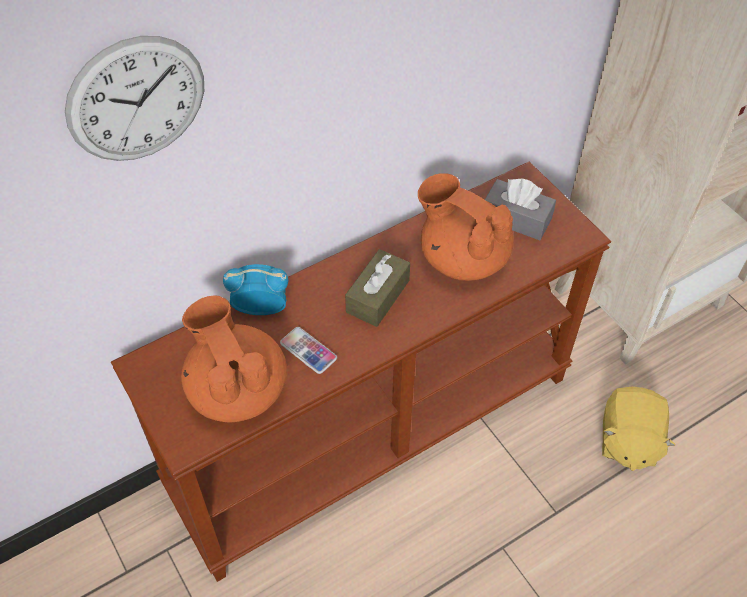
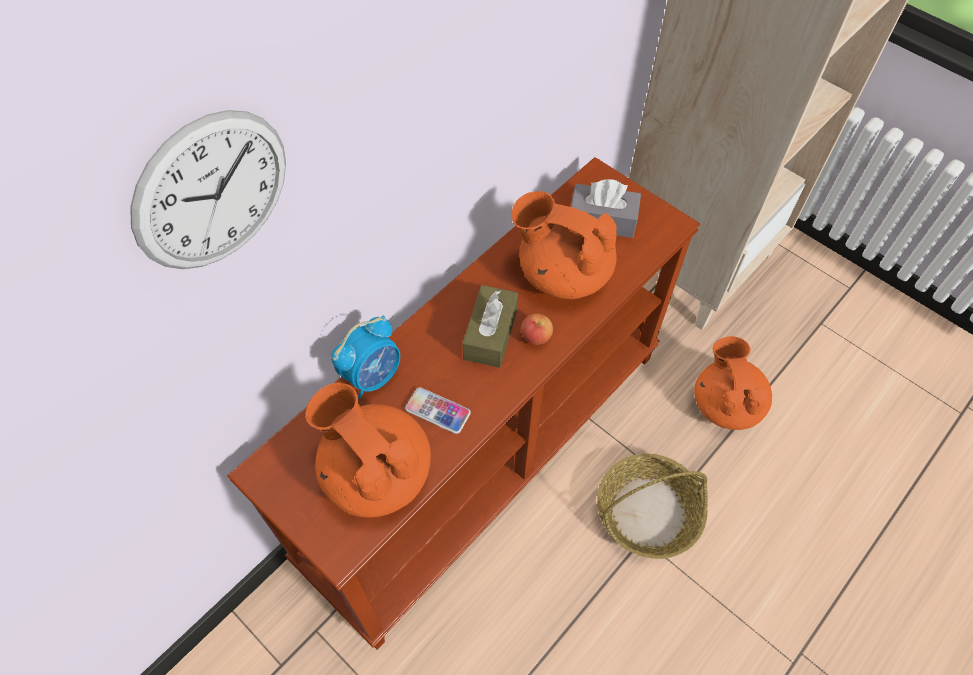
camera: 15 degrees left, 5 degrees up
(261, 308) = (372, 375): alarm clock -> alarm clock turned 150 degrees clockwise
(419, 307) = (536, 336): none -> apple
(516, 523) = (648, 511): none -> basket
(628, 441) = (726, 403): yellow plush toy -> orange teapot

